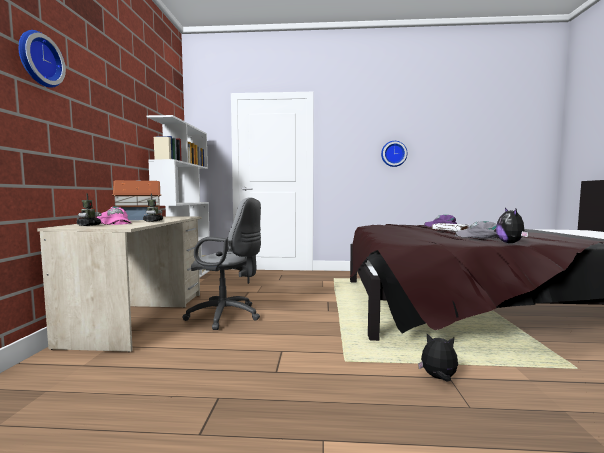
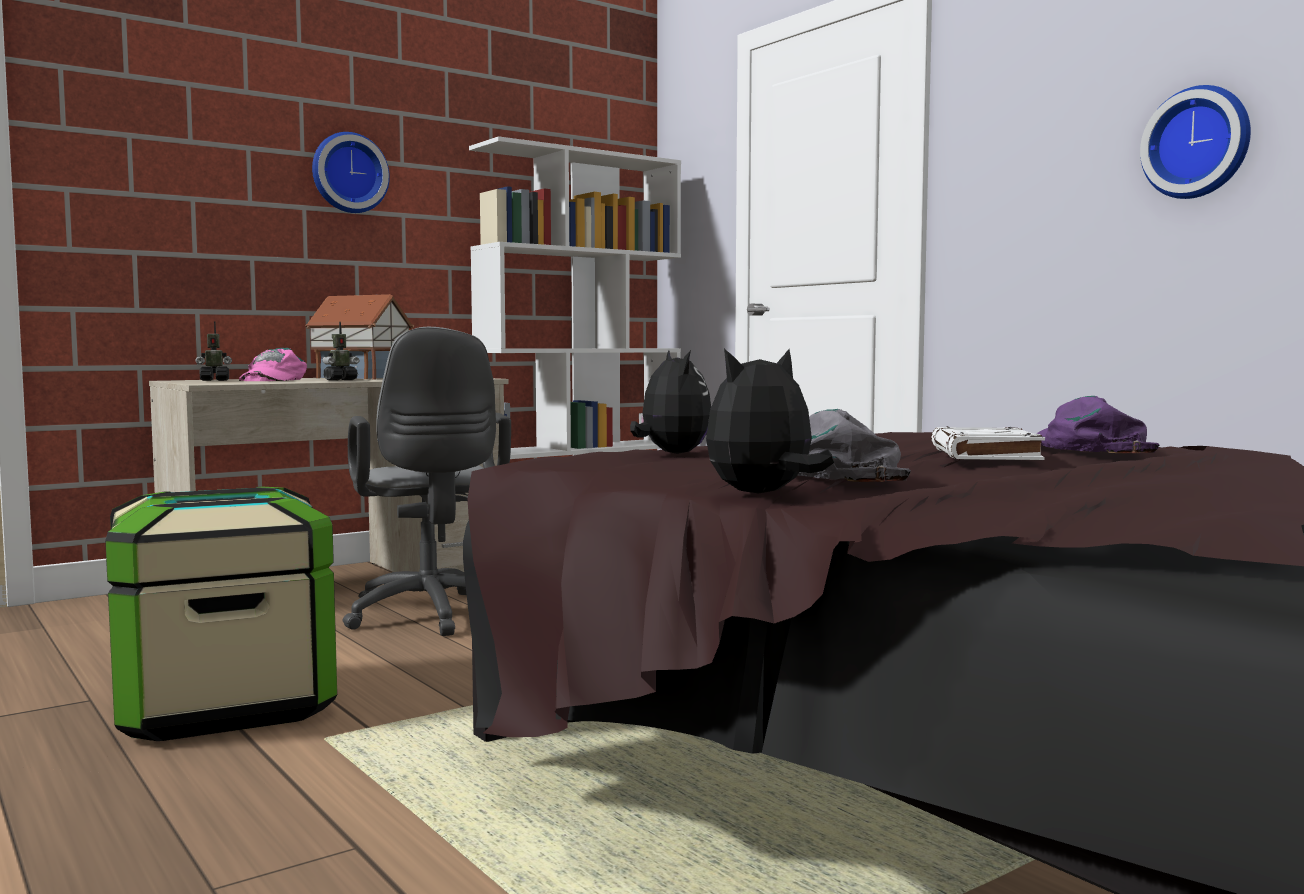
camera: 50 degrees right, 0 degrees up
(38, 59) = (172, 95): wall clock -> wall clock (348, 173)
(277, 370) = (225, 705): none -> storage box
(438, 378) = (339, 836): plush toy -> plush toy (671, 454)

